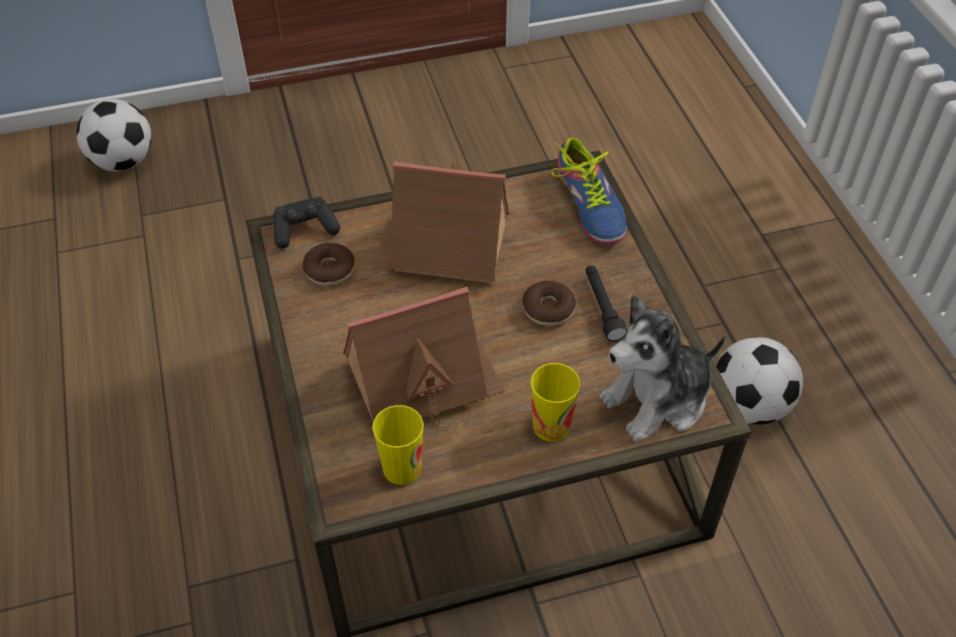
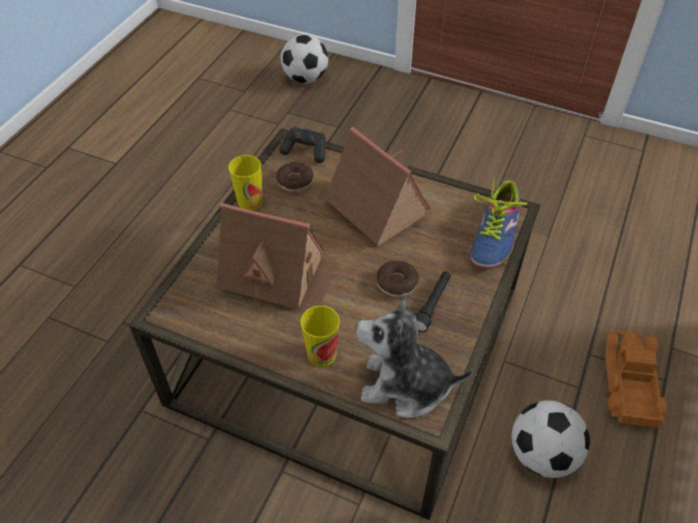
camera: 40 degrees right, 0 degrees up
(402, 468) = (213, 317): cup -> cup (250, 201)
(757, 290) = (628, 383): none -> toy truck

